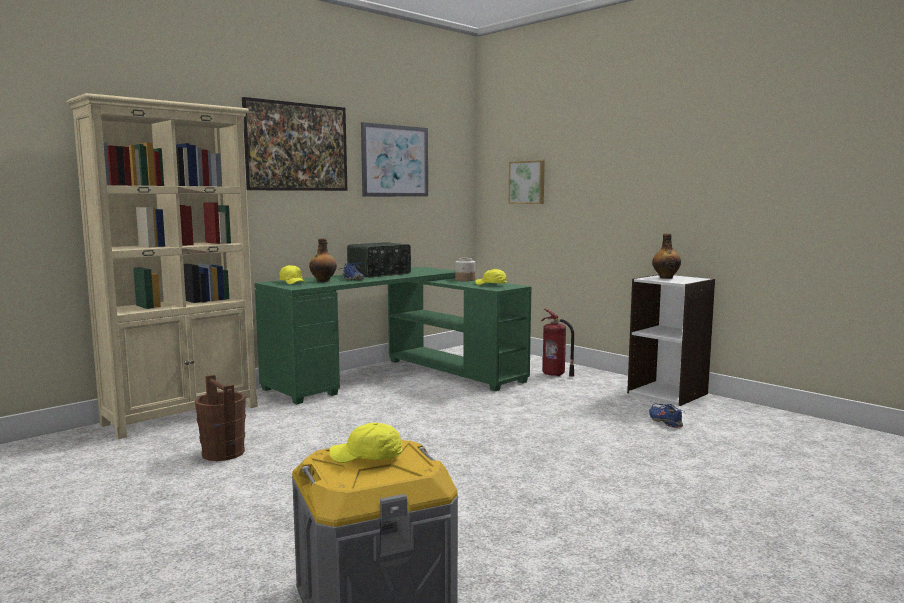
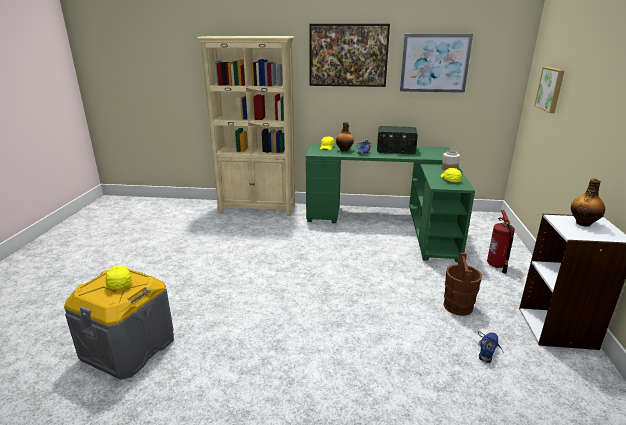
camera: 50 degrees right, 15 degrees up
(223, 453) = (231, 238): brown bucket -> brown bucket (458, 306)

